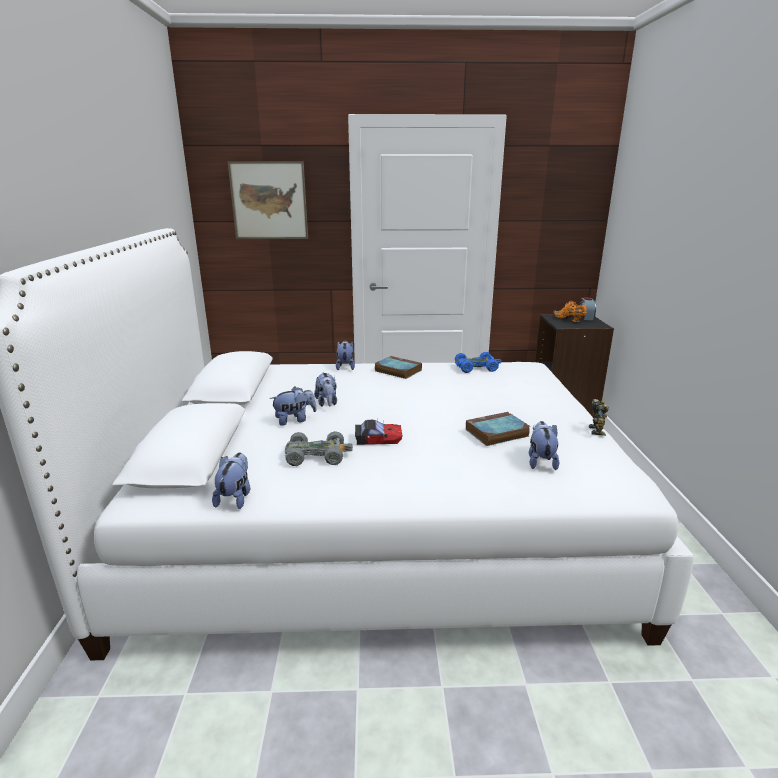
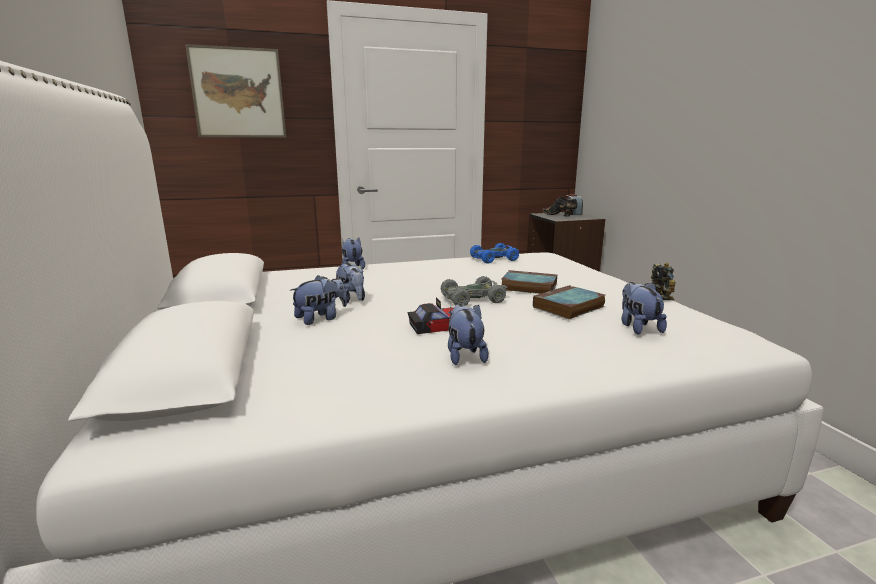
camera: 15 degrees left, 5 degrees down
(235, 497) = (282, 414): plush toy -> plush toy (464, 355)
(317, 455) = (373, 351): grey toy car -> grey toy car (473, 299)
(397, 370) = (413, 266): book -> book (527, 287)
(569, 319) = (559, 215): orange shoe -> black shoe

